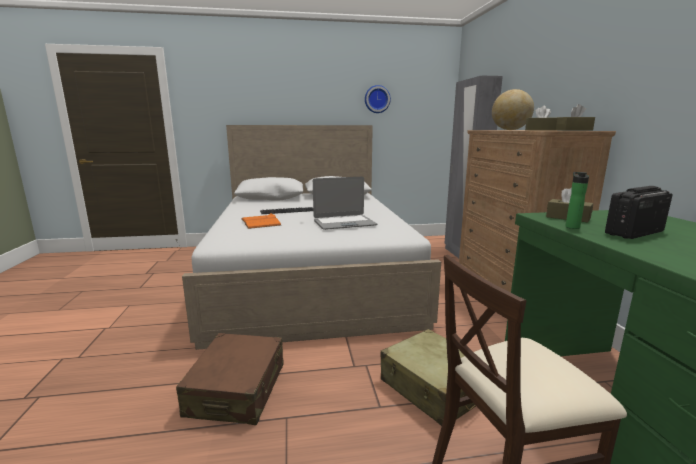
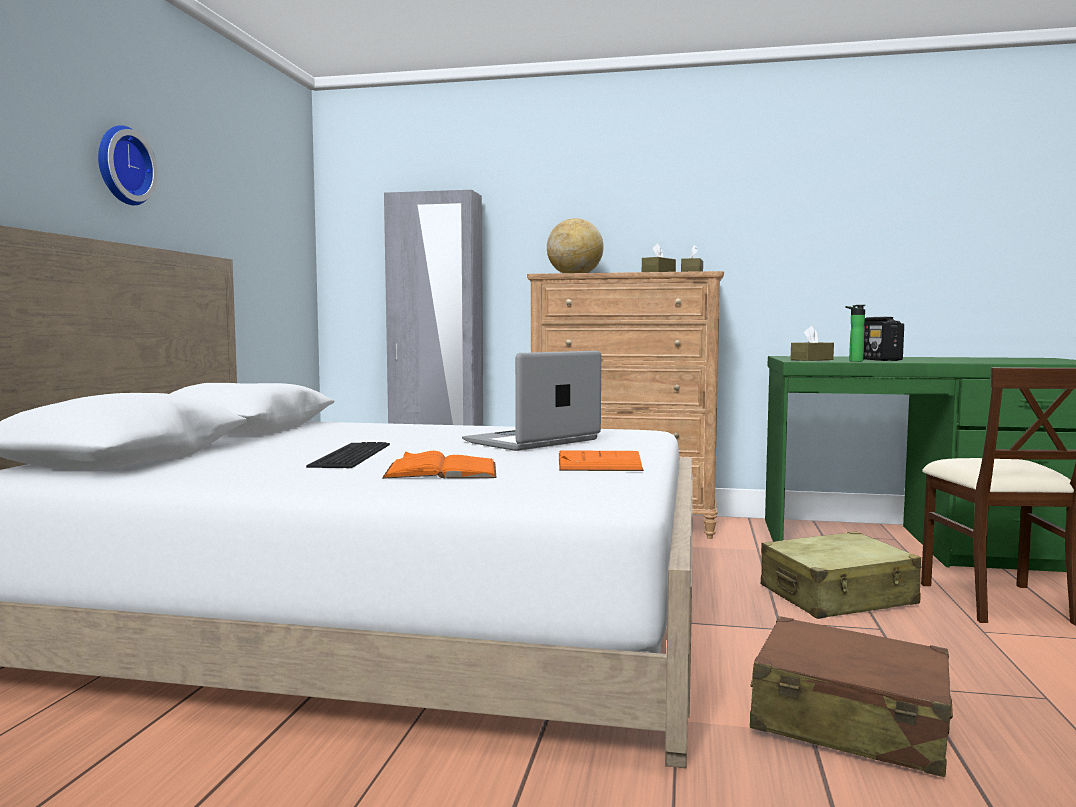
camera: 70 degrees left, 10 degrees down
(291, 236) = (598, 462): none -> orange book
(344, 223) = (532, 441): laptop -> laptop turned 135 degrees counterclockwise
(377, 99) = (223, 200): wall clock -> wall clock (121, 166)

